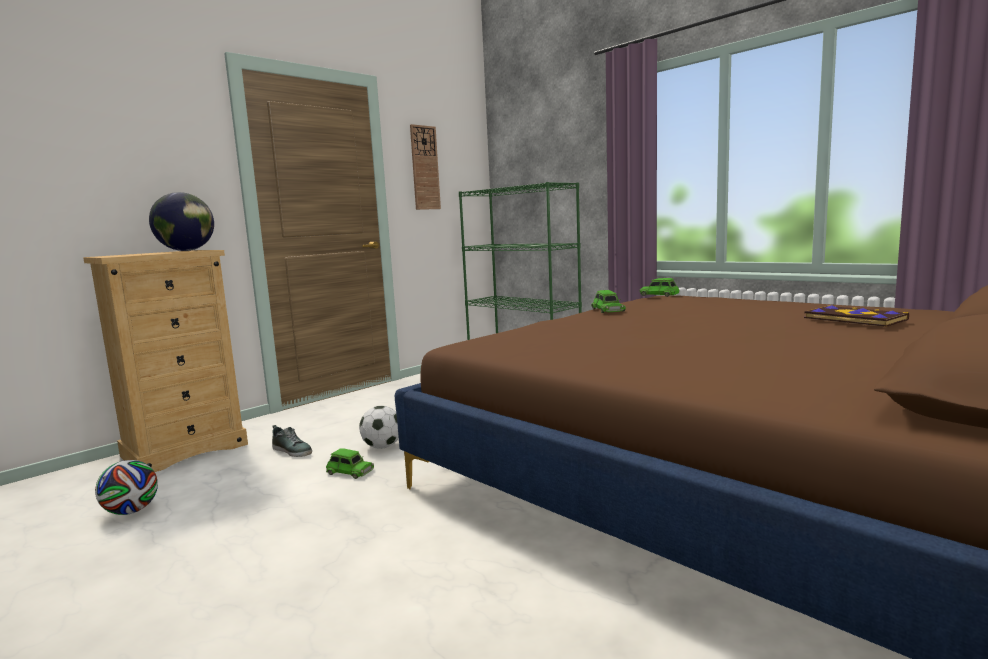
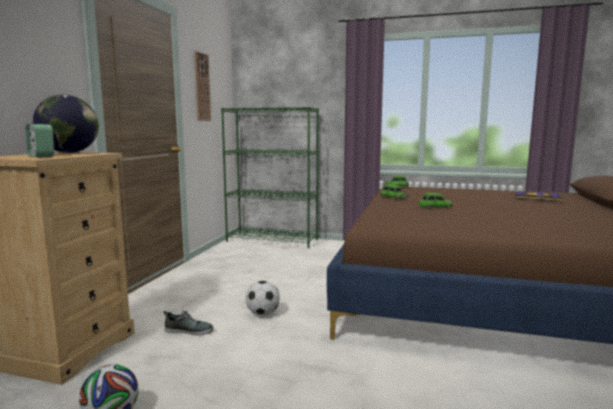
camera: 30 degrees left, 0 degrees up
(136, 254) = (41, 156): none -> alarm clock
(349, 471) = (267, 337): green toy car -> green toy car (435, 207)

